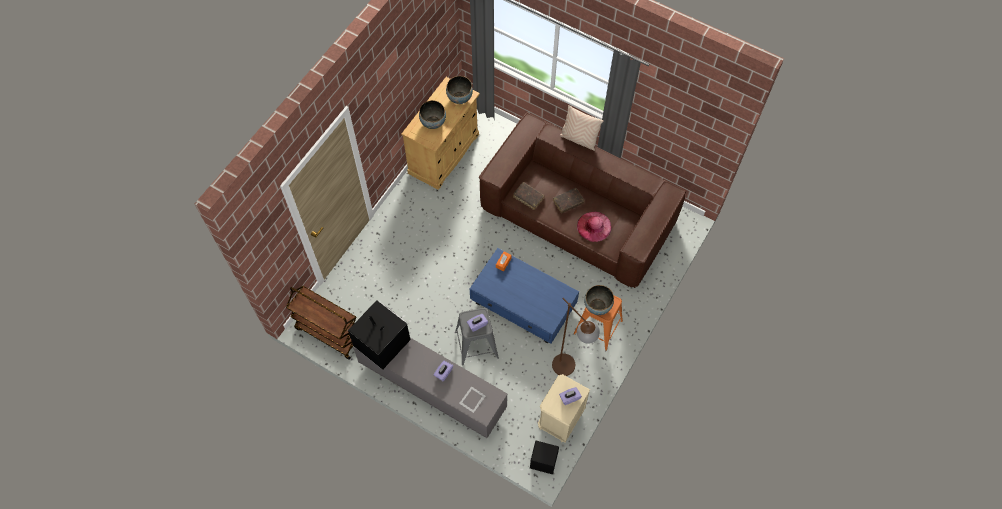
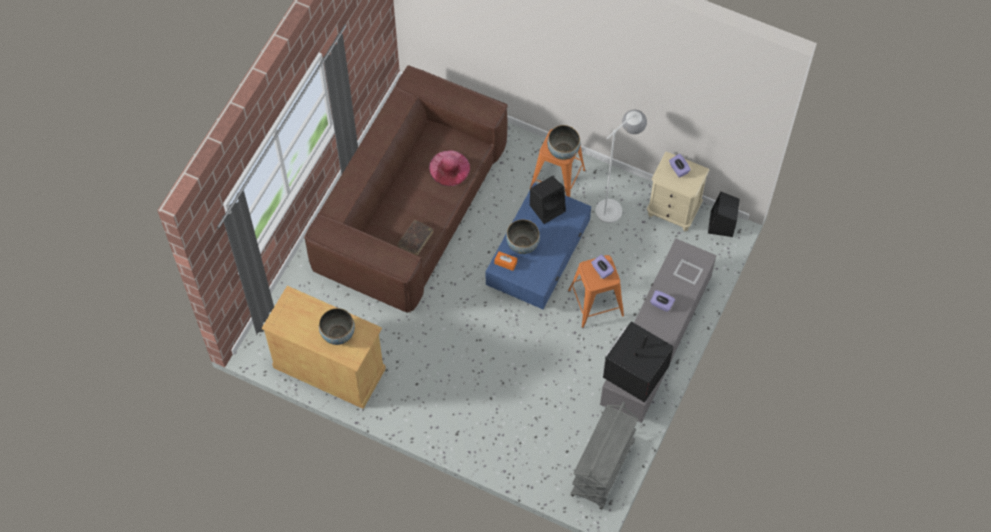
camera: 95 degrees left, 0 degrees up
(329, 333) = (603, 469): brown cart -> grey cart
(459, 98) = (297, 307): bowl -> bowl (522, 245)
(476, 344) = (595, 303): grey stool -> orange stool
(553, 300) = (548, 207): none -> black speaker
(568, 202) = (418, 196): brown book -> none
(569, 371) = (615, 205): brown floor lamp -> white floor lamp
(579, 139) = (343, 176): beige pillow -> none

